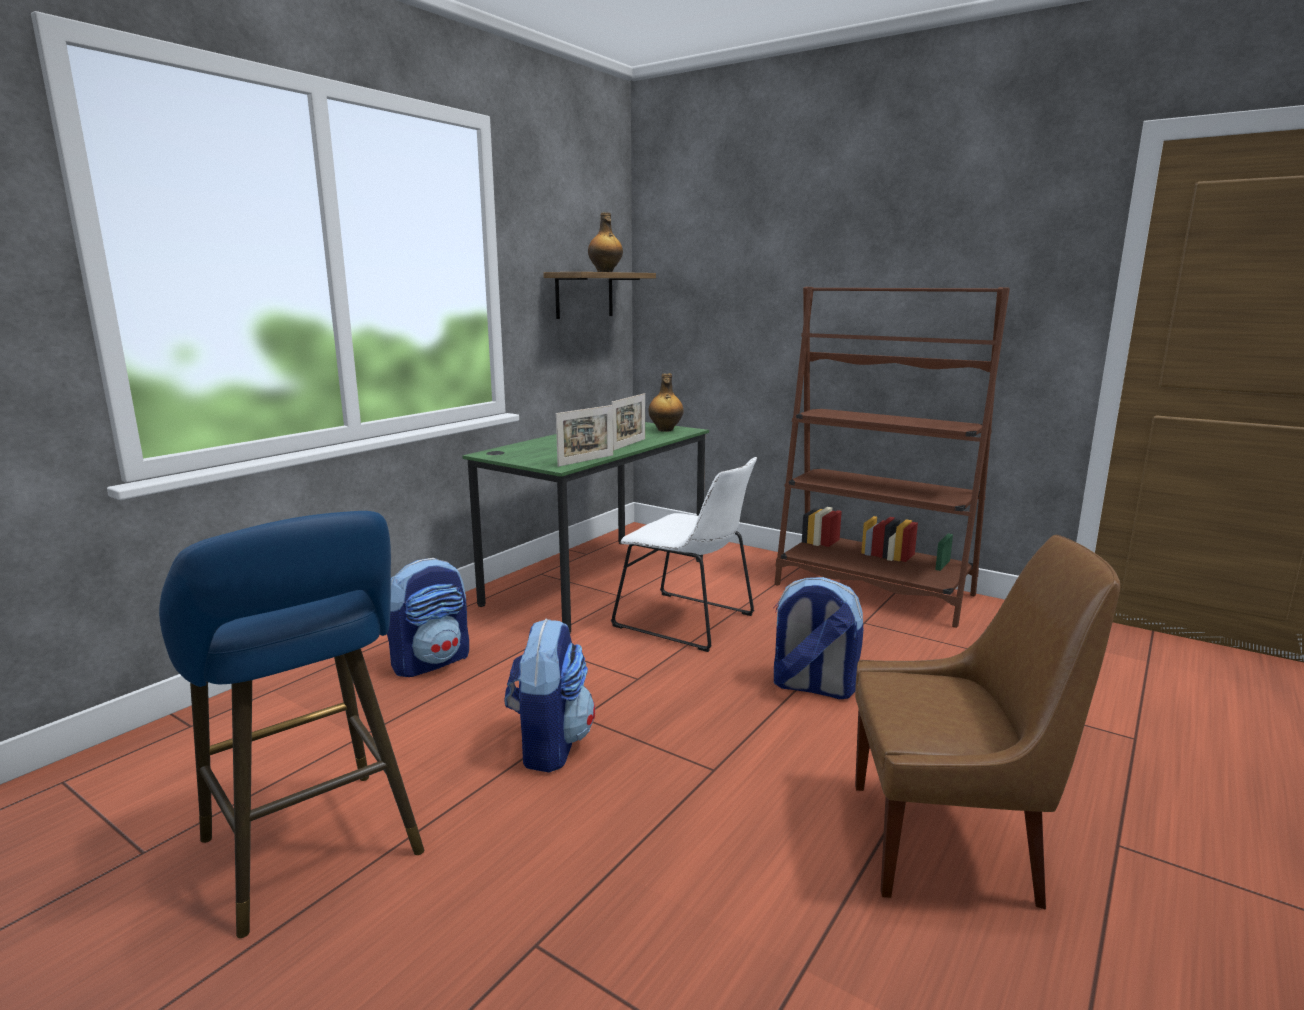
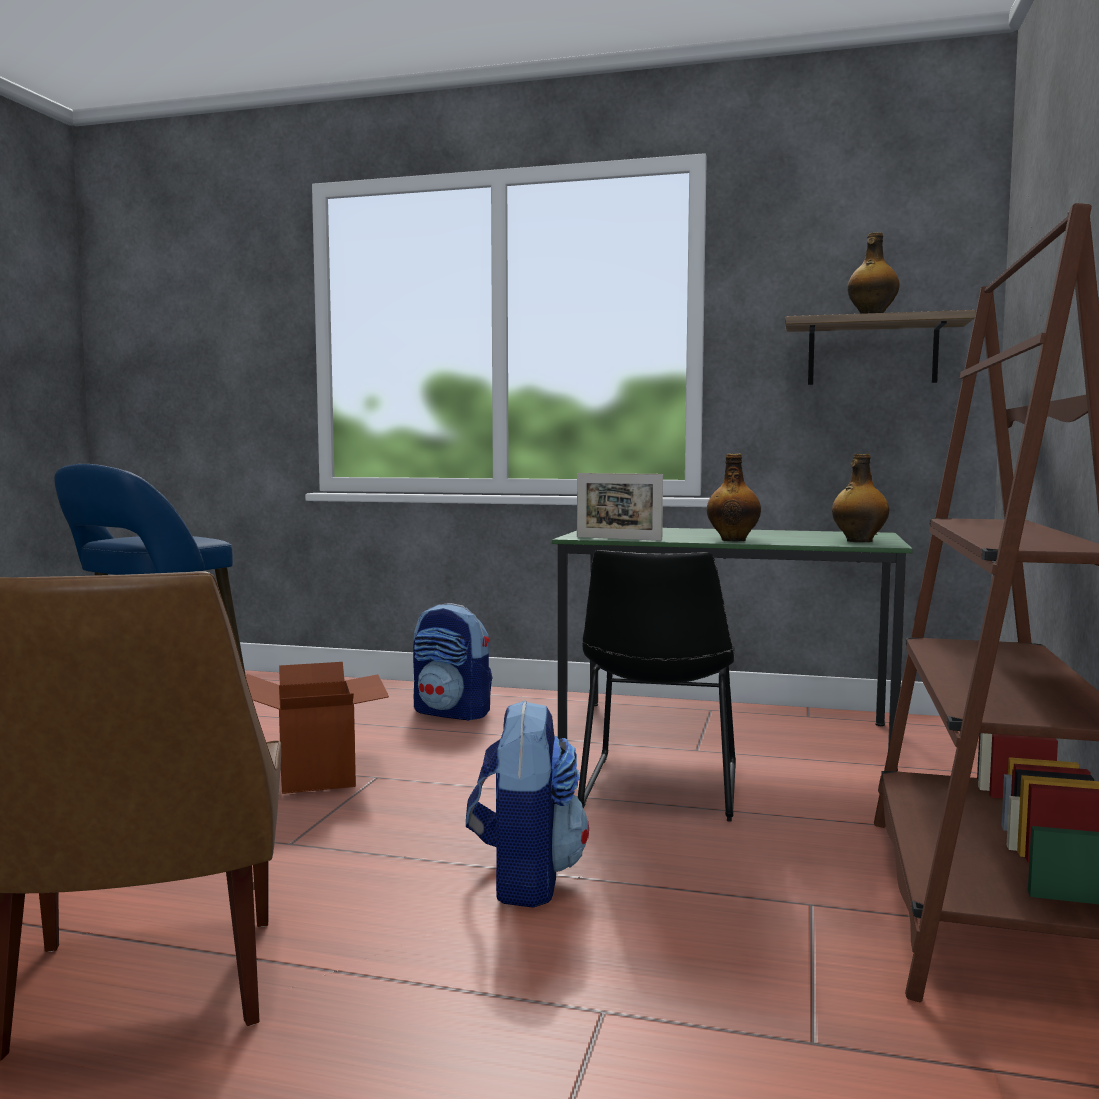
camera: 70 degrees right, 10 degrees down
(549, 745) = (318, 774): backpack -> cardboard box
(629, 444) = (733, 540): picture frame -> bottle
(689, 622) = (659, 790): white chair -> black chair

